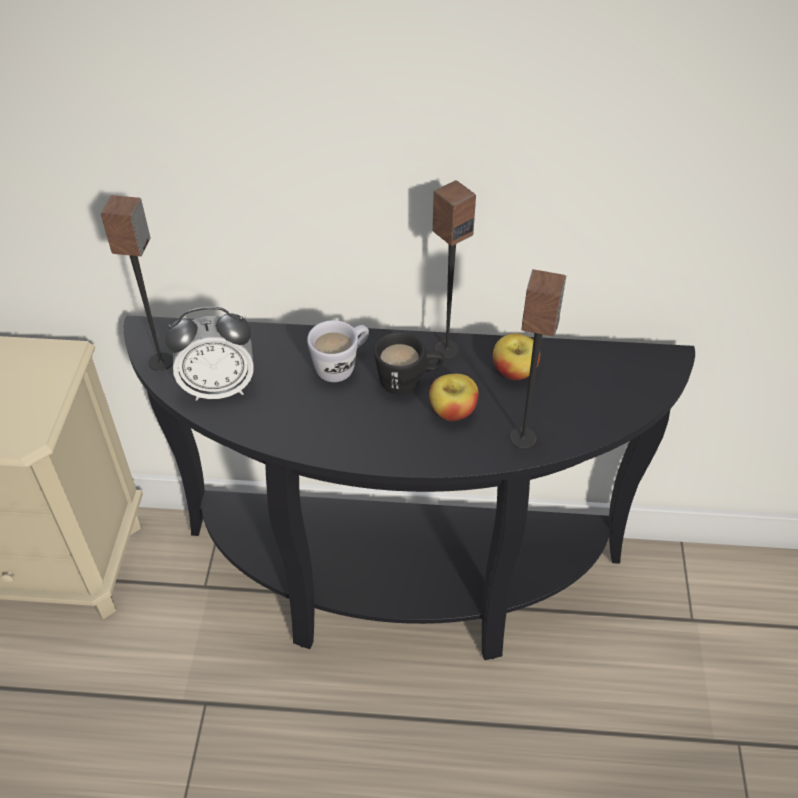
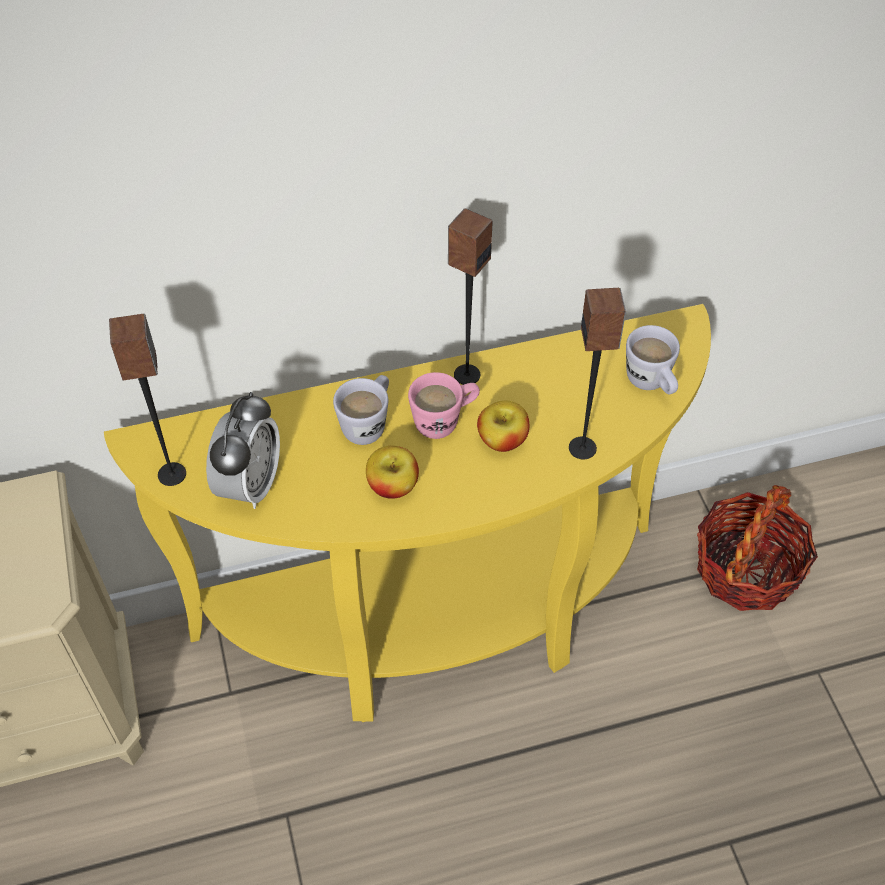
camera: 20 degrees left, 5 degrees up
(219, 388) = (250, 485): alarm clock -> alarm clock turned 45 degrees counterclockwise
(399, 588) = (439, 627): black console table -> yellow console table
(409, 382) = (445, 421): black mug -> pink mug
(514, 371) = (544, 380): apple -> apple (393, 486)
(613, 401) = (651, 384): none -> white mug
(701, 626) = (746, 569): none -> basket

